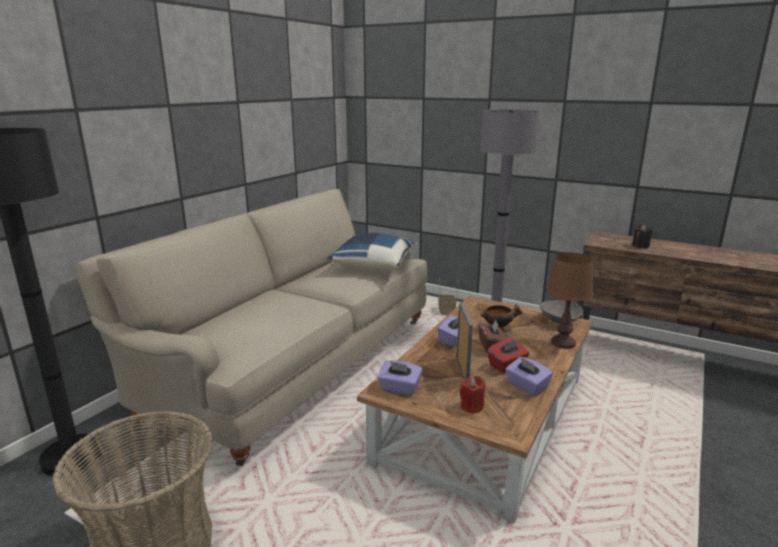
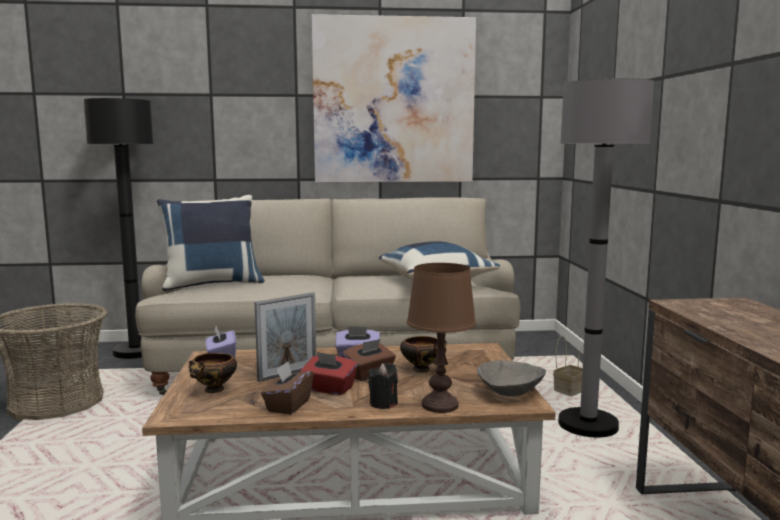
camera: 55 degrees right, 10 degrees down
(242, 333) = (212, 284): none -> blue pillow
(249, 107) = (393, 101): none -> picture
(471, 407) = (213, 390): red candle -> bowl
(526, 386) = (288, 405): purple tissue box -> brown tissue box
(640, 246) = (738, 322): black candle -> black candle (383, 403)

